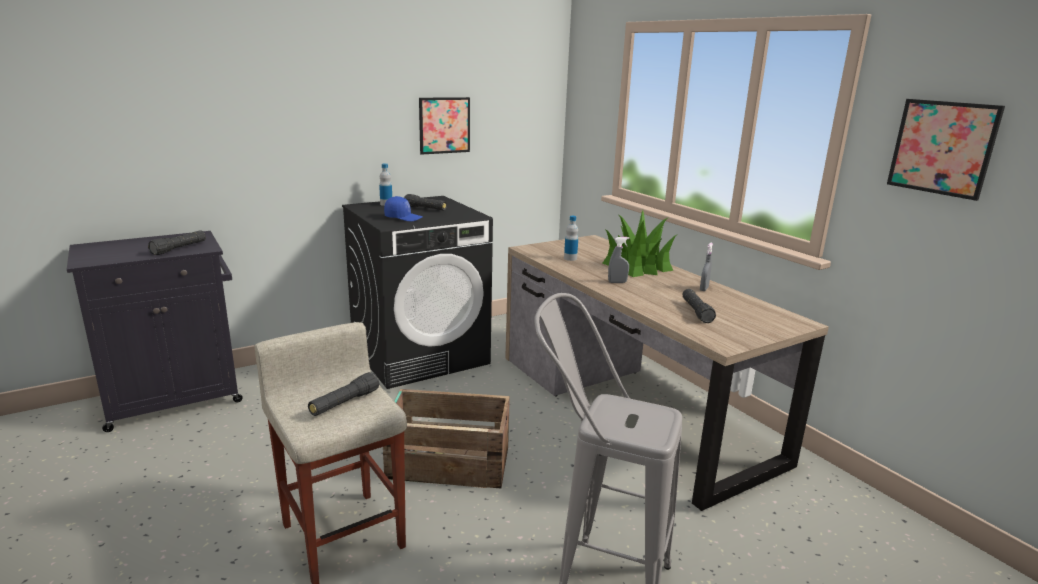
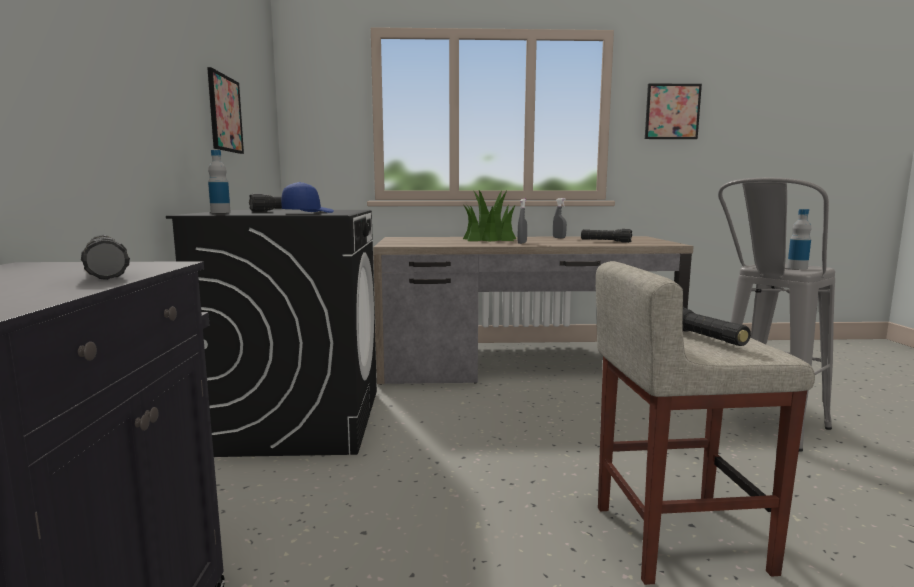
camera: 60 degrees left, 10 degrees down
(447, 463) = (559, 451): crate -> none
(570, 258) = (442, 243): bottle -> bottle (797, 268)

